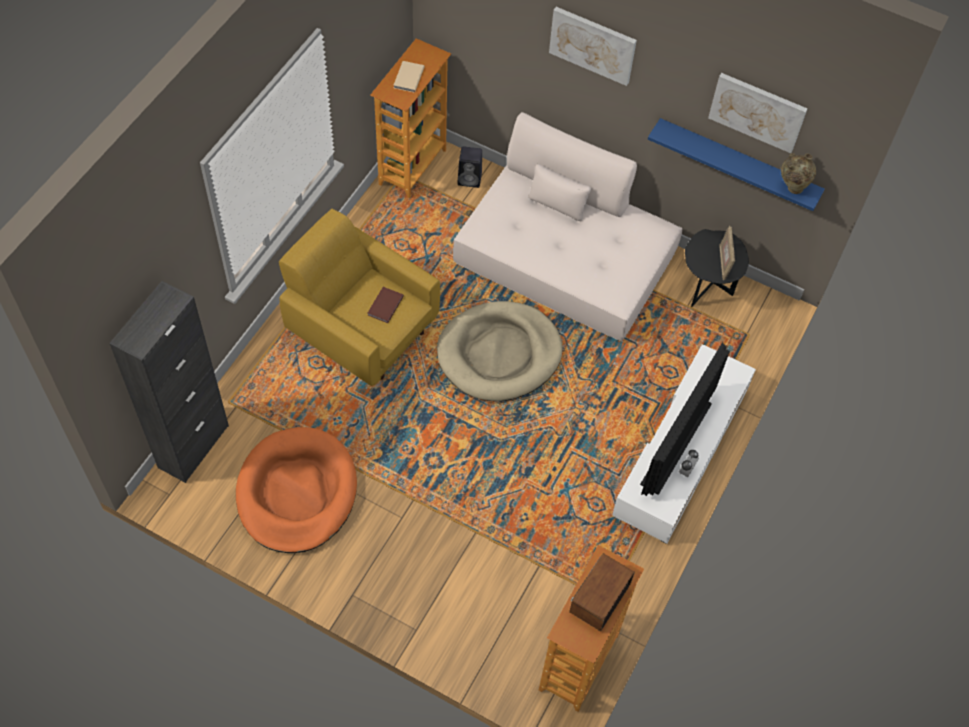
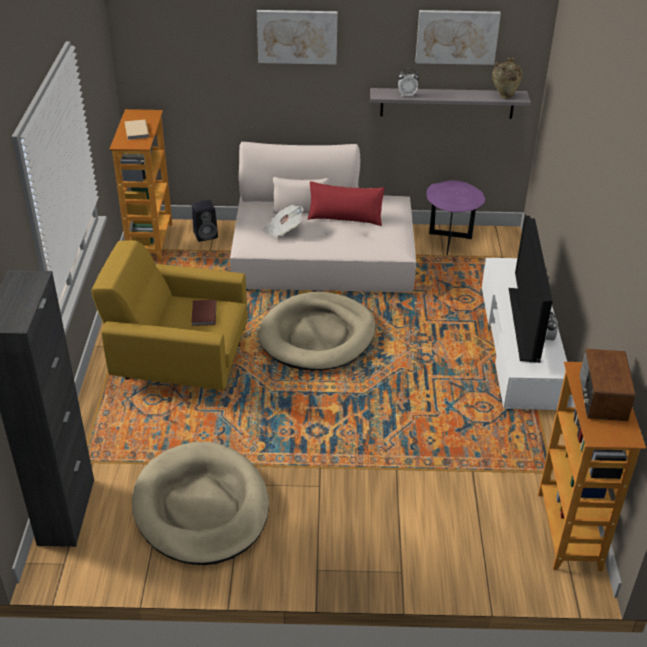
camera: 25 degrees left, 20 degrees down
(297, 492) = (201, 507): orange dog bed -> beige dog bed
(521, 226) = (283, 230): none -> newspaper
(593, 234) = (345, 218): none -> red pillow
(690, 145) = (407, 95): none -> alarm clock
(705, 292) = (449, 243): black side table -> purple side table
(723, 263) = (464, 197): picture frame -> none
(737, 163) = (447, 103): blue shelf -> grey shelf

